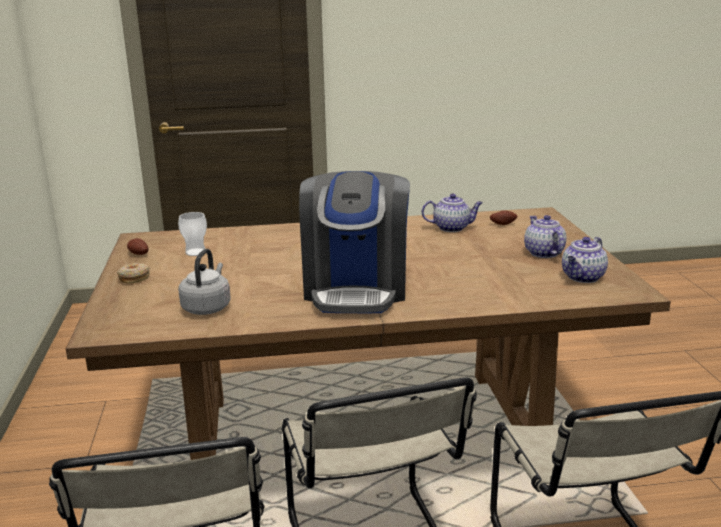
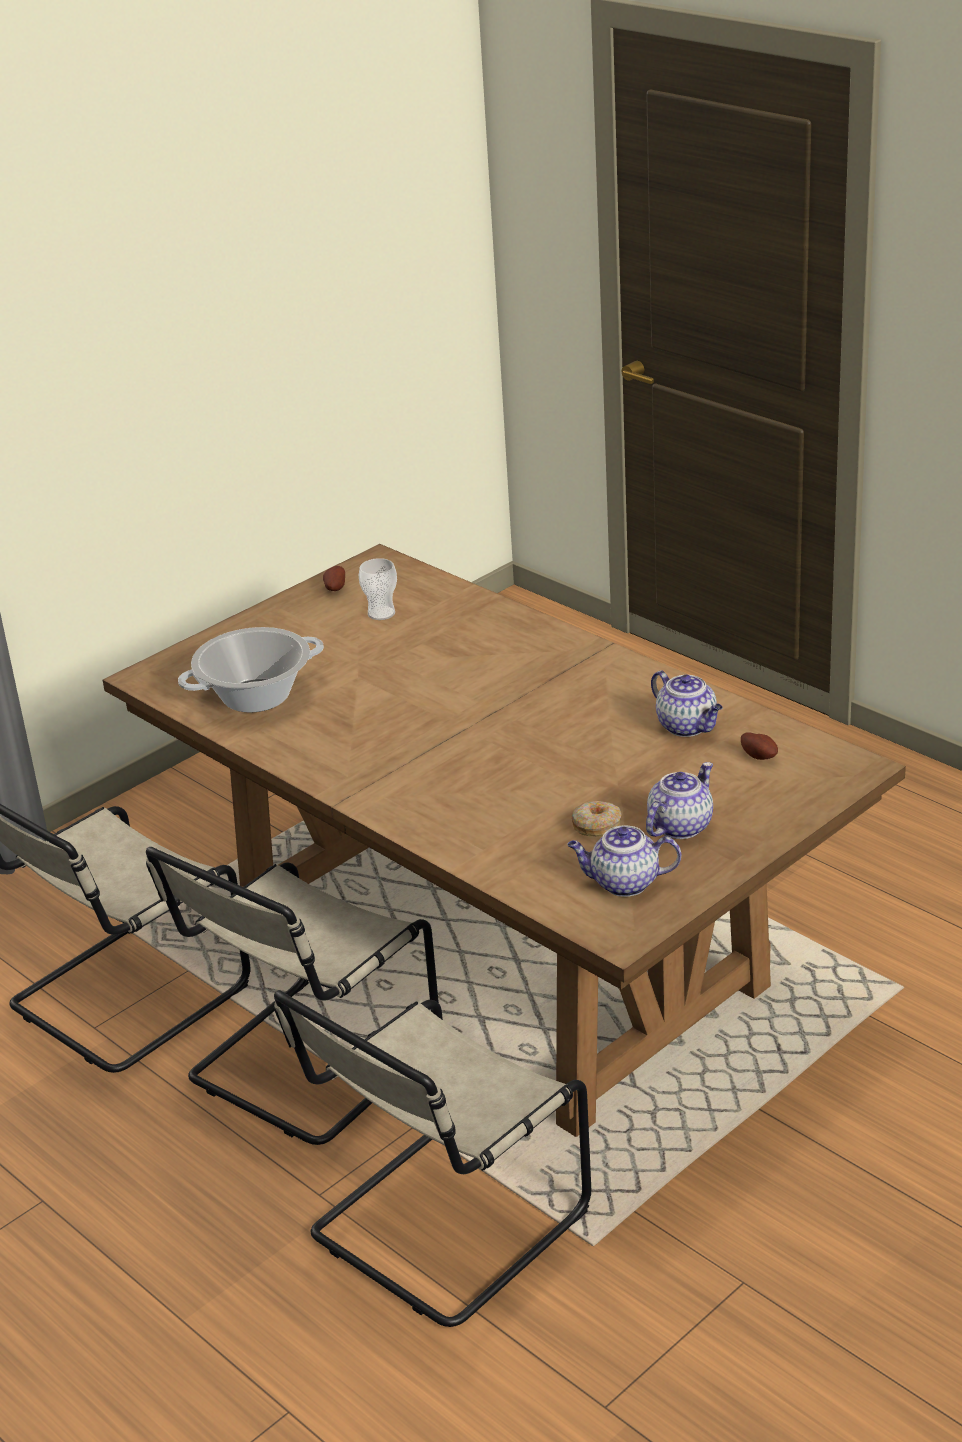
camera: 55 degrees right, 10 degrees up
(134, 278) = (275, 621): donut -> donut (597, 825)
(207, 307) = (255, 696): grey kettle -> cooking pot
(356, 289) = (400, 752): coffee machine -> none

